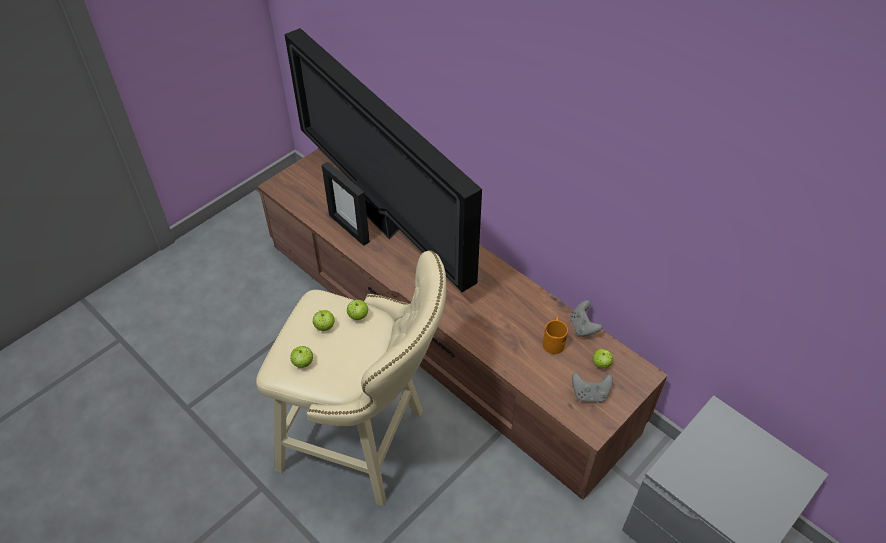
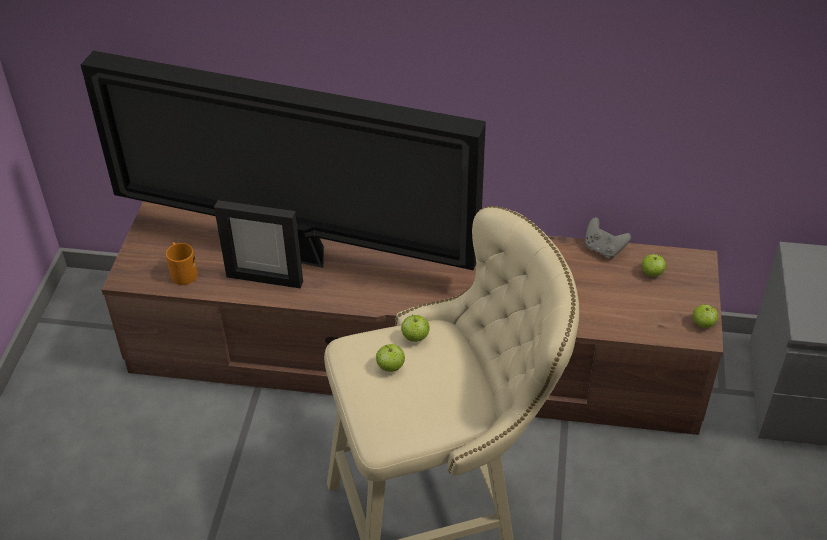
camera: 35 degrees left, 5 degrees down
(303, 363) = (406, 415): apple -> apple (703, 324)
(553, 341) = (589, 276): orange mug -> orange mug (182, 272)
(590, 394) = (668, 305): grey game controller -> none

